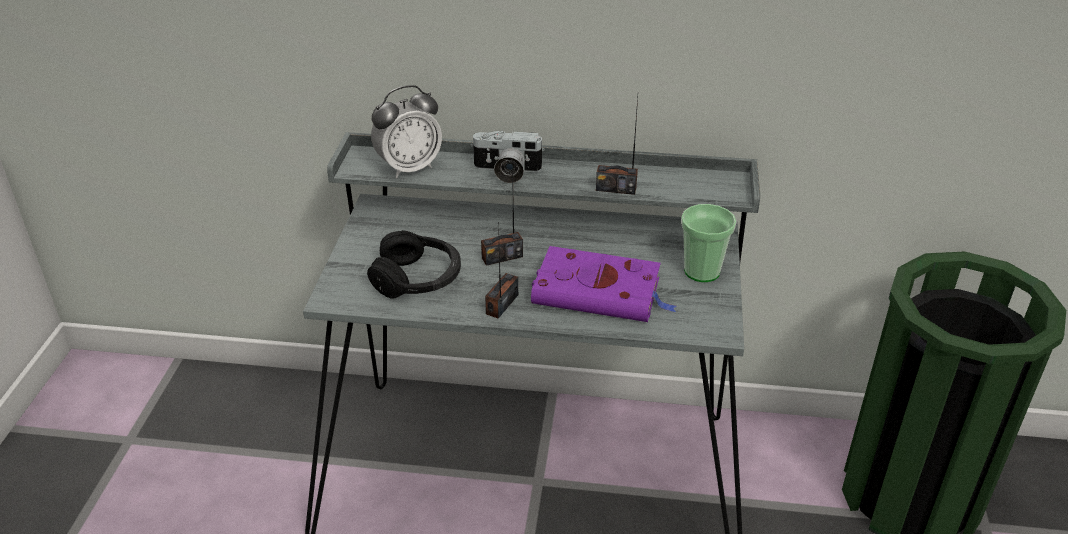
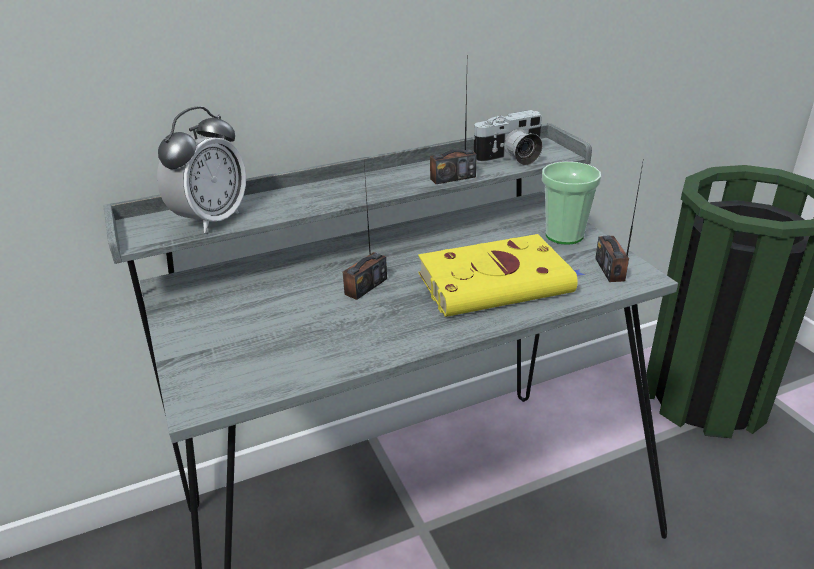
camera: 30 degrees left, 5 degrees down
(418, 279) = (292, 340): black headphones -> none
(502, 304) = (415, 330): radio -> radio (610, 269)
(506, 172) = (327, 194): camera -> camera (511, 159)
(600, 292) = (498, 283): purple book -> yellow book

